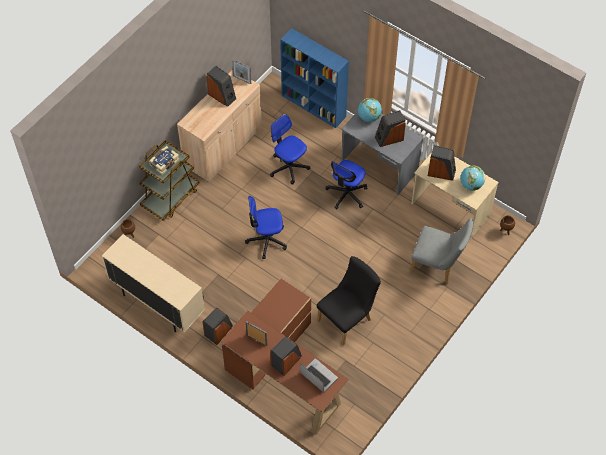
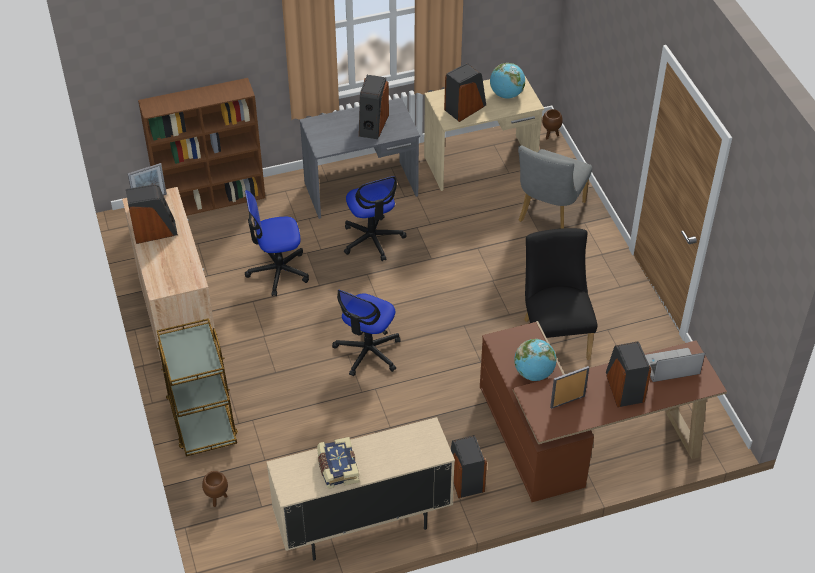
camera: 55 degrees left, 10 degrees down
(164, 162) = (190, 353): book -> book (337, 468)
(314, 106) = (212, 199): blue bookcase -> brown bookcase
(369, 117) = (324, 126): globe -> globe (534, 373)
(438, 266) = (549, 214): grey chair -> grey chair turned 150 degrees clockwise

